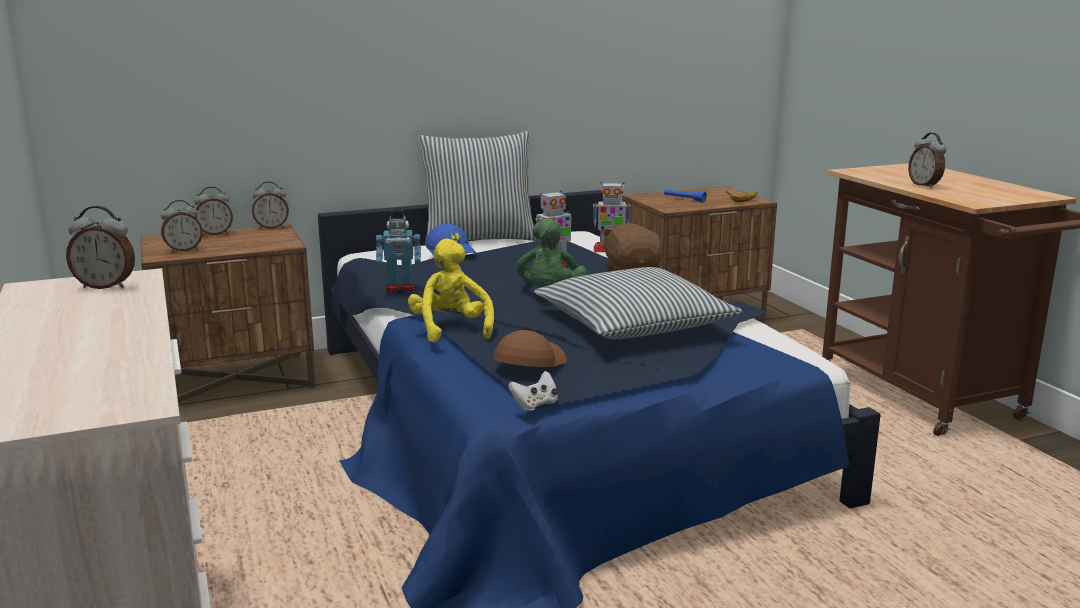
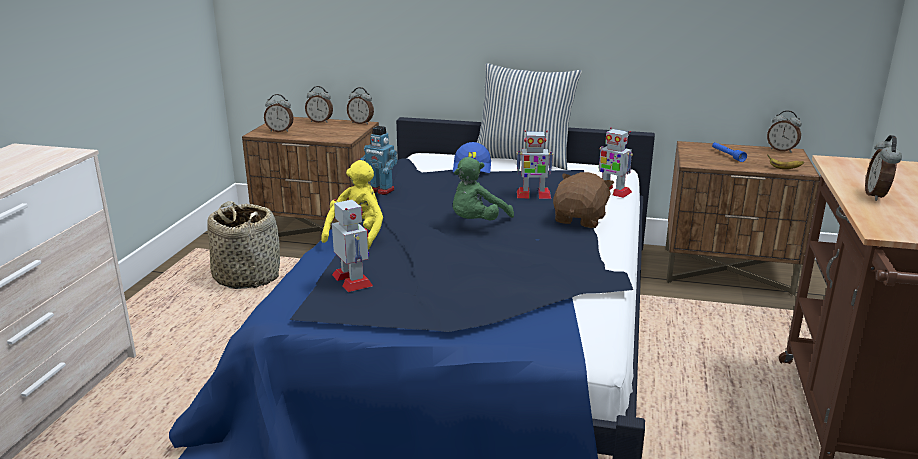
camera: 35 degrees right, 5 degrees up
(106, 286) = (42, 157): alarm clock -> alarm clock (781, 150)
(213, 447) = (247, 277): none -> basket
(528, 364) = (352, 280): brown cap -> toy robot
(535, 405) = (297, 317): white game controller -> none
(633, 324) = (488, 268): pillow -> none

